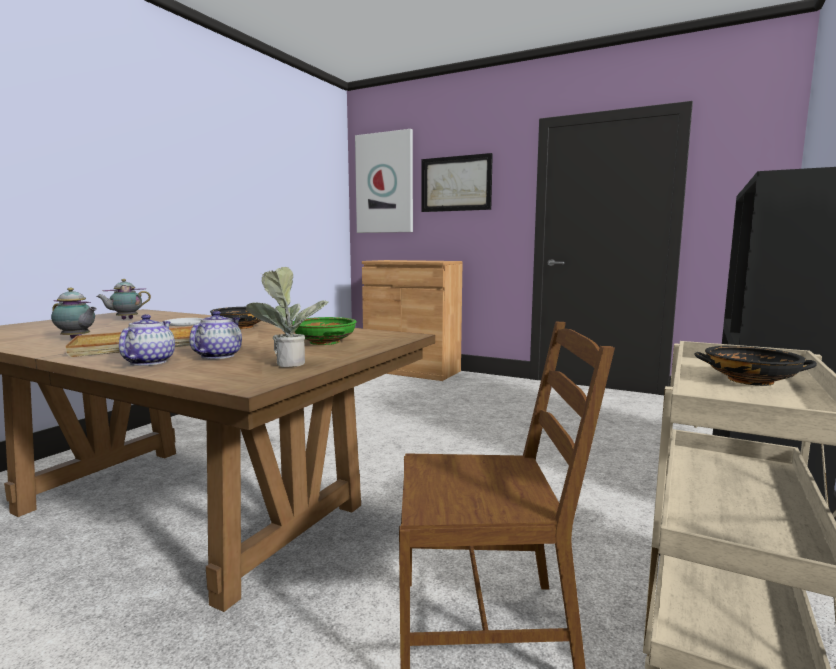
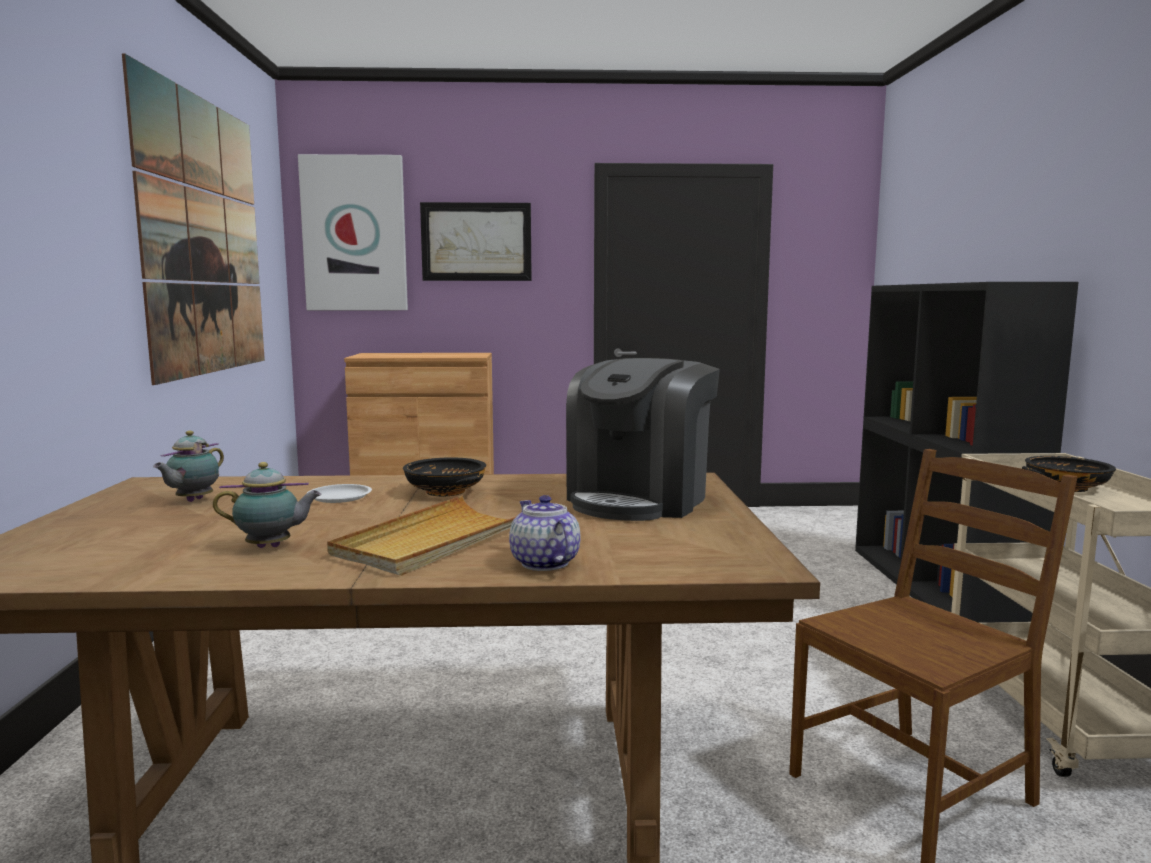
camera: 30 degrees left, 0 degrees up
(218, 356) = (592, 539): teapot -> none
(262, 184) = (204, 237): none -> picture
(288, 362) = (704, 534): potted plant -> none
(325, 342) = (640, 500): green bowl -> coffee machine

